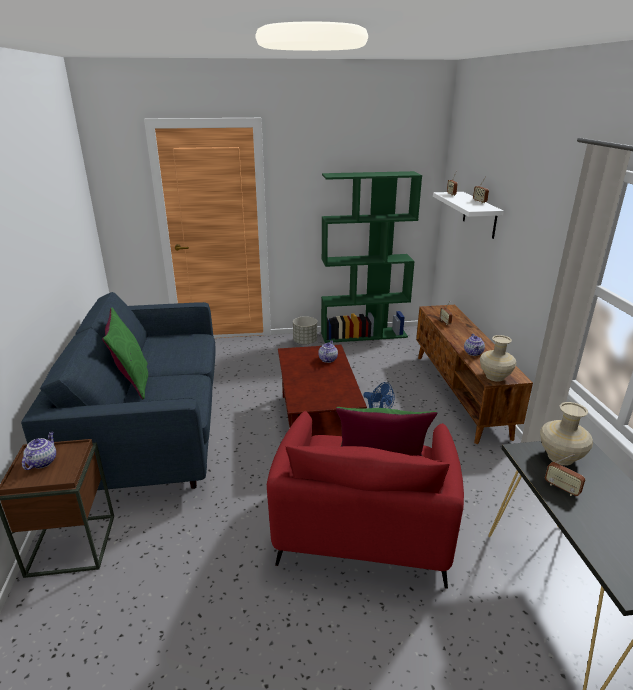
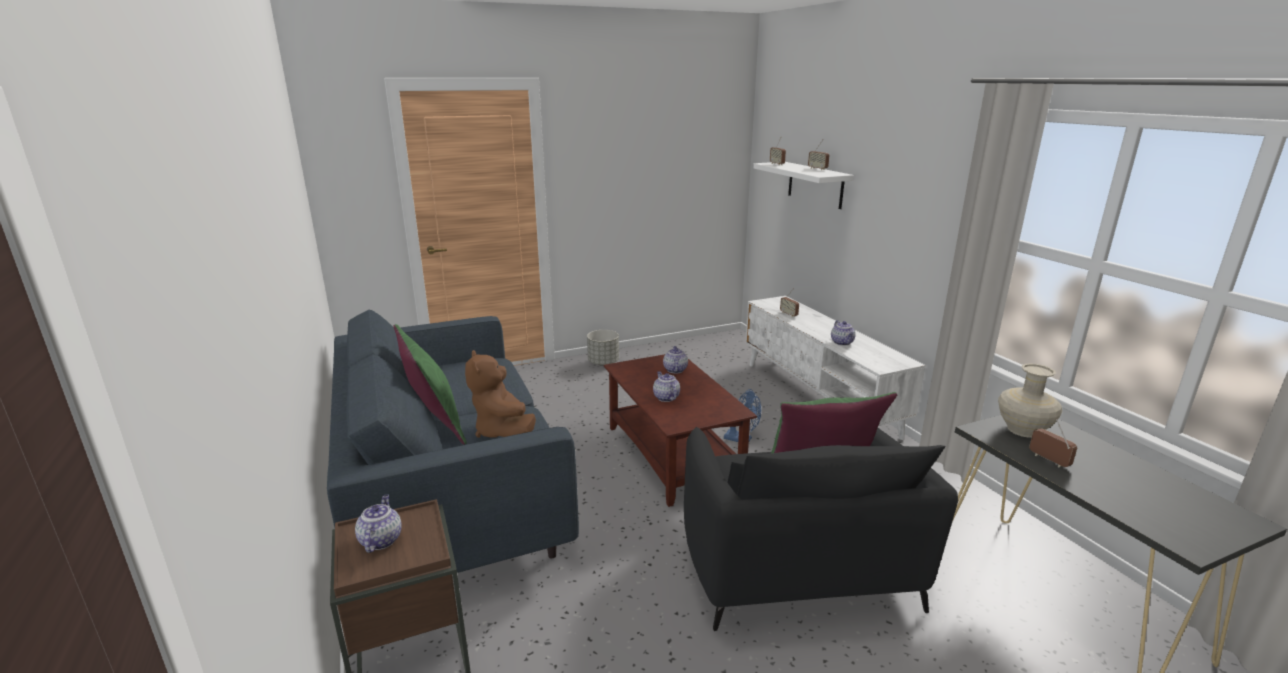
camera: 15 degrees left, 5 degrees down
(173, 393) = (503, 431): none -> brown plush toy
(306, 381) = (665, 397): none -> teapot
(362, 530) = (795, 567): red armchair -> black armchair
(364, 335) = (671, 346): green bookcase -> none
(460, 394) = (819, 398): brown tv stand -> white tv stand
(495, 377) = (883, 364): beige vase -> none
(561, 488) = (1048, 460): radio -> radio turned 150 degrees counterclockwise

